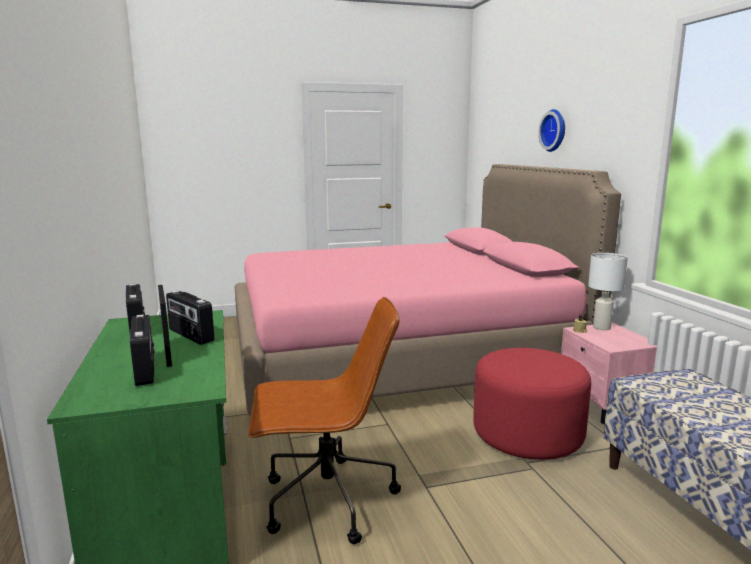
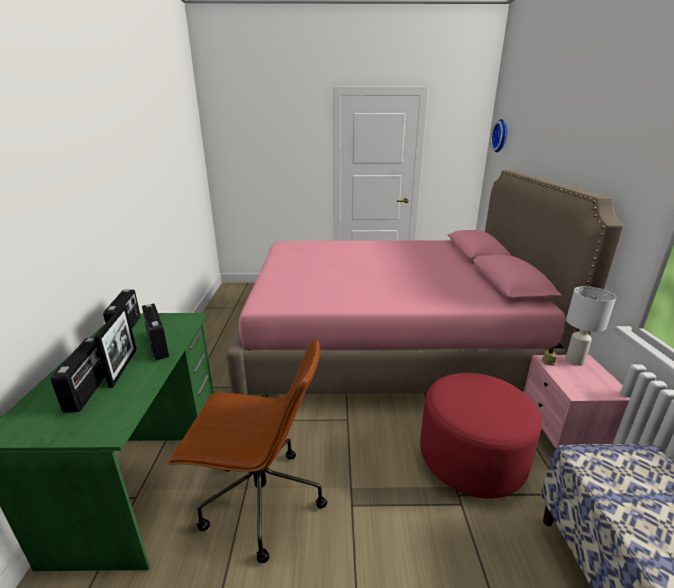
camera: 15 degrees right, 10 degrees up
(555, 130) = (566, 143): wall clock -> wall clock (501, 136)

